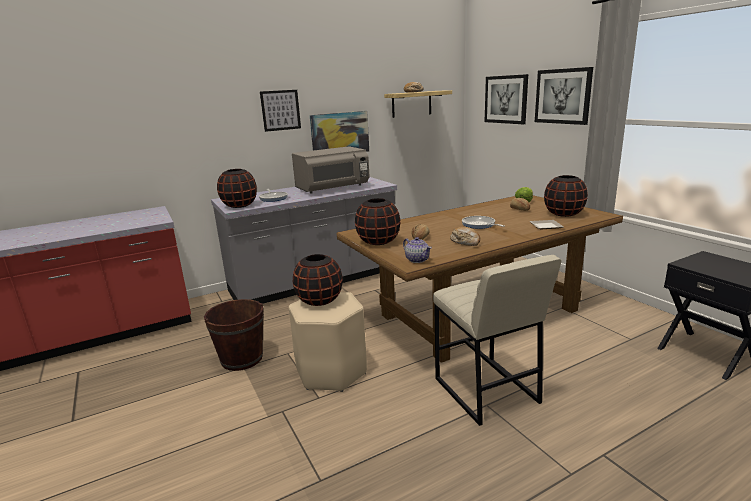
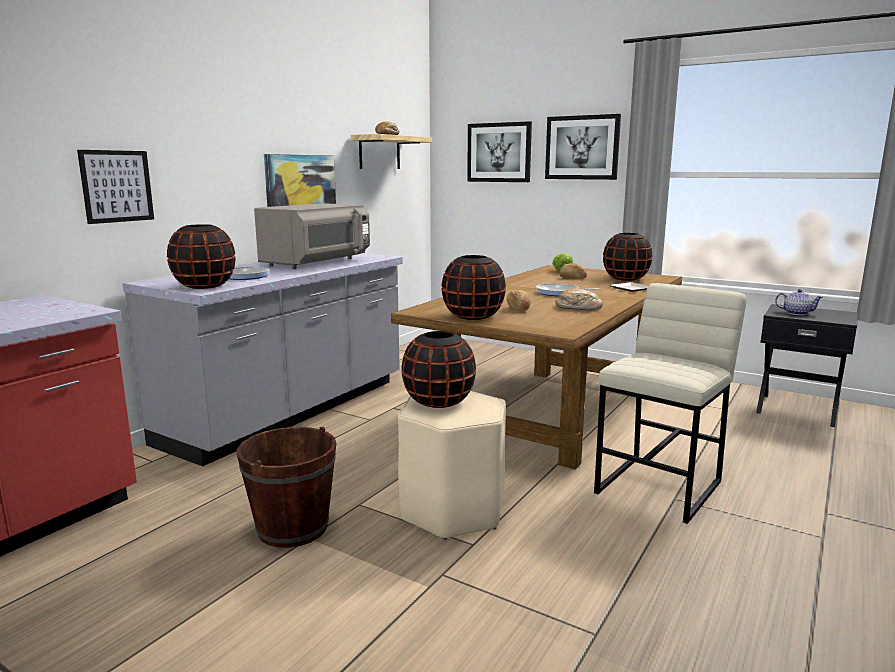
camera: 30 degrees left, 5 degrees down
(280, 110) = (226, 142): picture -> picture (117, 186)
(417, 260) = (560, 327): teapot -> teapot (796, 313)
(487, 392) = (659, 486): beige chair -> beige chair turned 90 degrees counterclockwise

